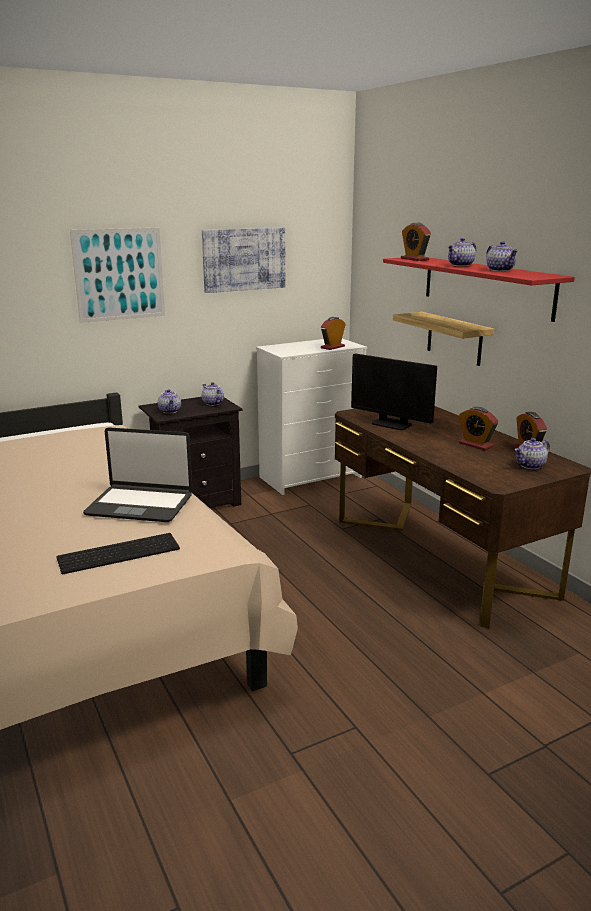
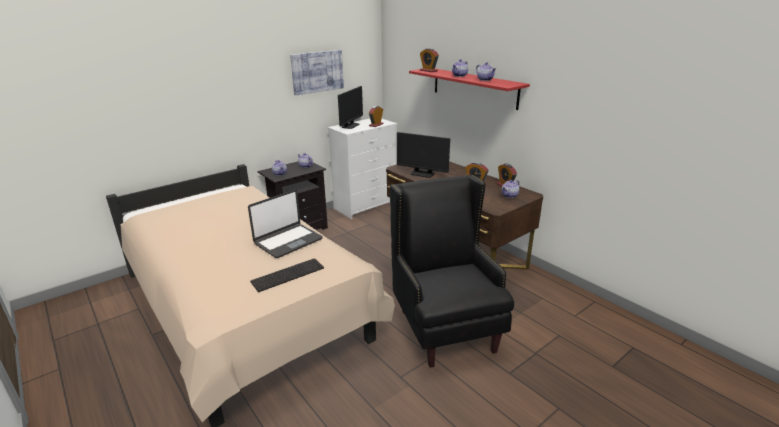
camera: 10 degrees left, 5 degrees up
(119, 274) = (240, 87): picture -> none
(140, 505) = (288, 241): laptop -> laptop turned 45 degrees counterclockwise
(291, 346) = (350, 125): none -> monitor
(390, 683) = (445, 329): none -> black armchair
(454, 338) = (454, 118): shelf -> none

